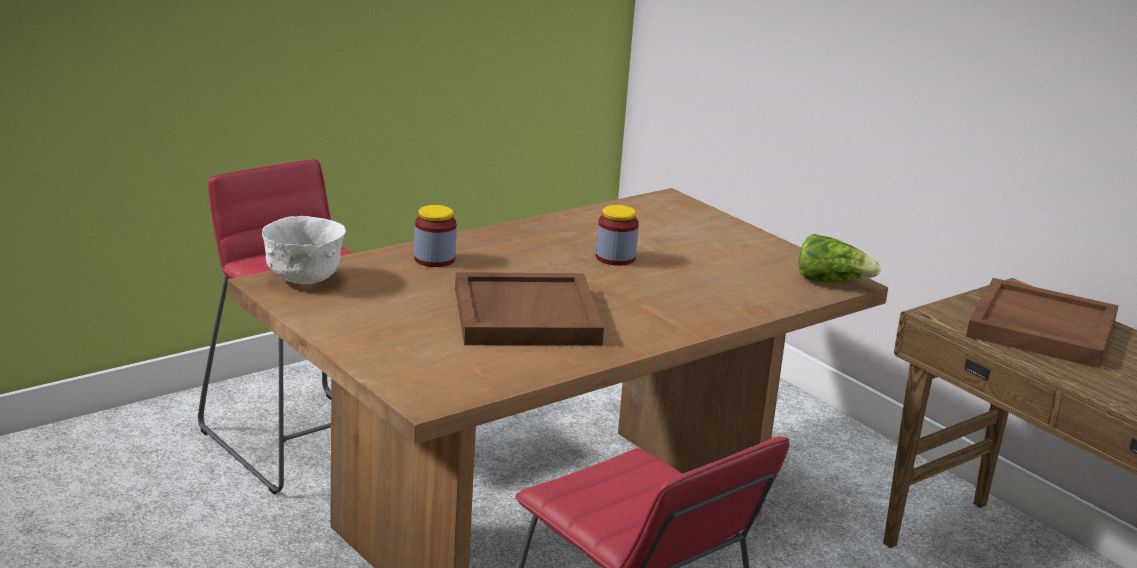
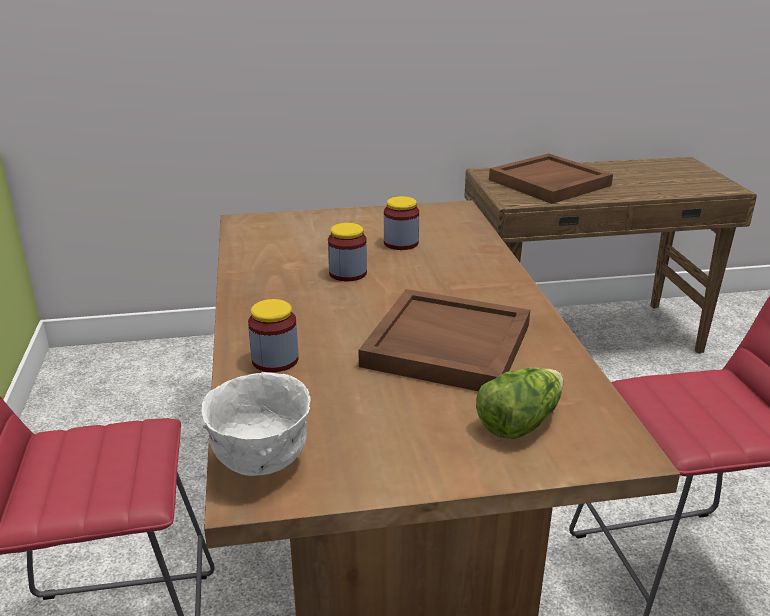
camera: 60 degrees left, 5 degrees up
(713, 269) = (401, 243): none -> jar
(831, 282) = (453, 213): lettuce -> lettuce (519, 421)

